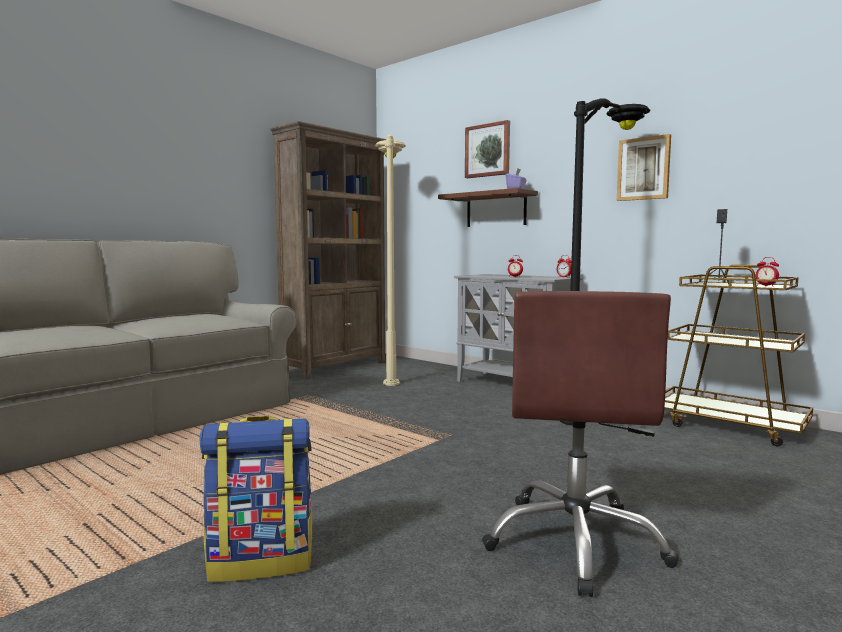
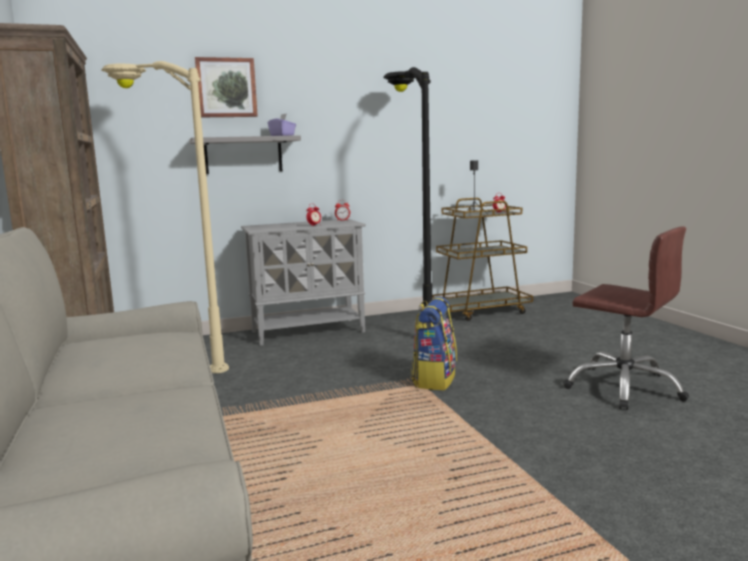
camera: 60 degrees left, 5 degrees up
(262, 560) = (616, 482): backpack -> backpack (434, 379)
(496, 210) = (243, 155): brown shelf -> grey shelf
(643, 169) = (390, 123): picture -> none

